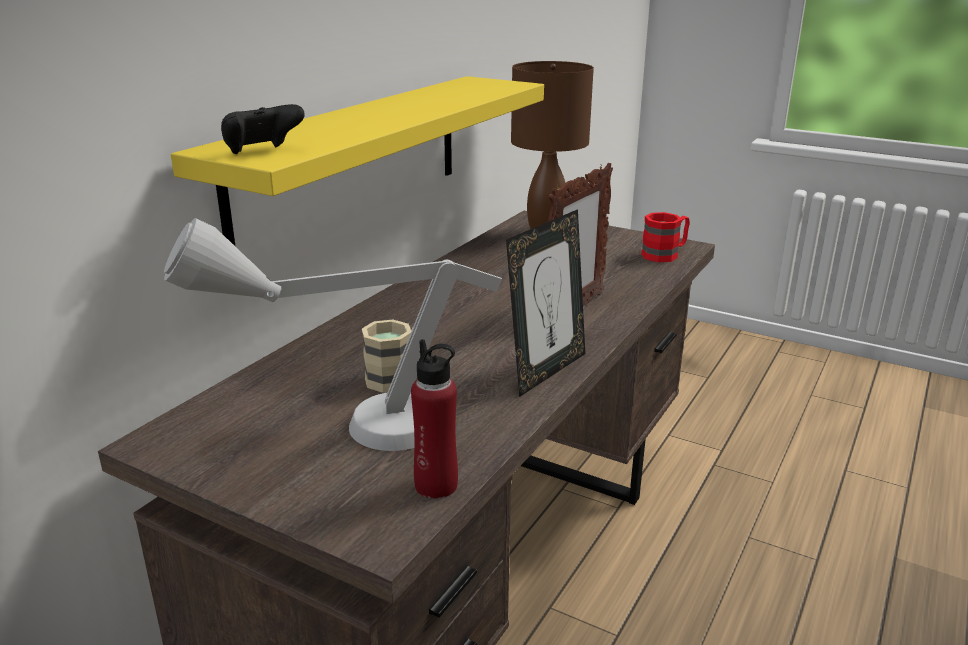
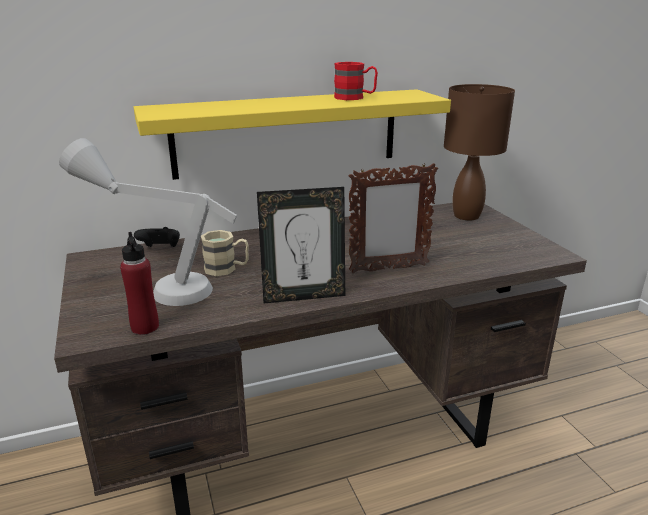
camera: 40 degrees right, 0 degrees up
(262, 152) = (163, 112): black game controller -> black game controller (160, 249)
(665, 254) = (527, 255): red mug -> red mug (355, 98)

